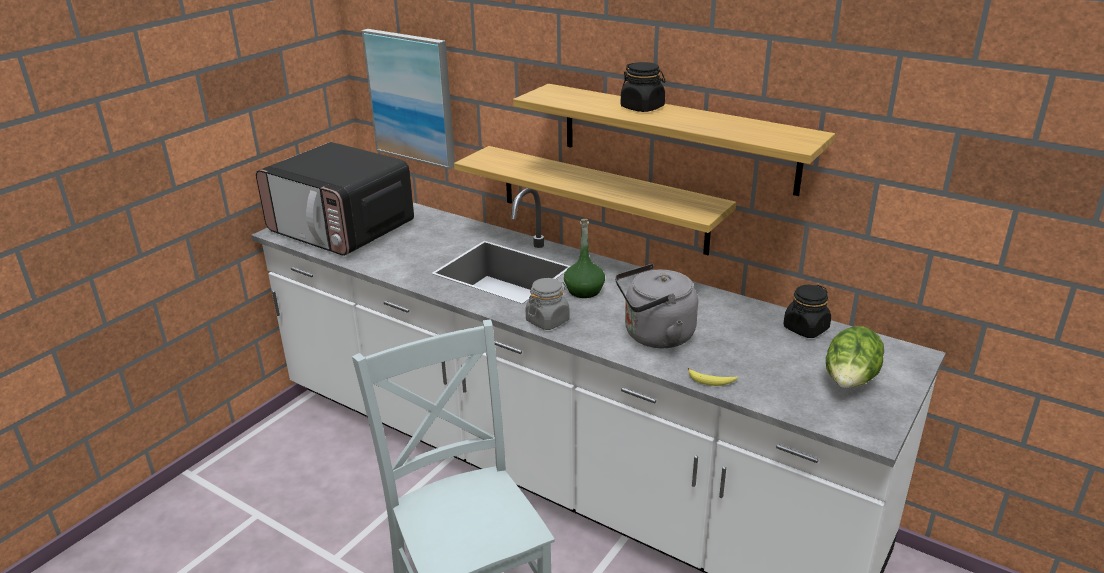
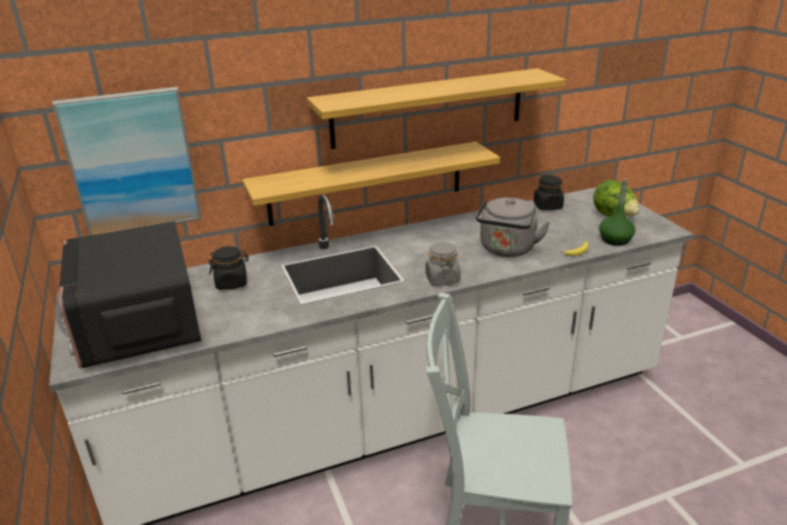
camera: 55 degrees left, 0 degrees up
(342, 229) = (140, 325): microwave -> microwave turned 90 degrees clockwise
(584, 290) = (417, 253): green bottle -> green bottle (615, 240)
(642, 107) = (417, 88): black jar -> black jar (232, 283)

